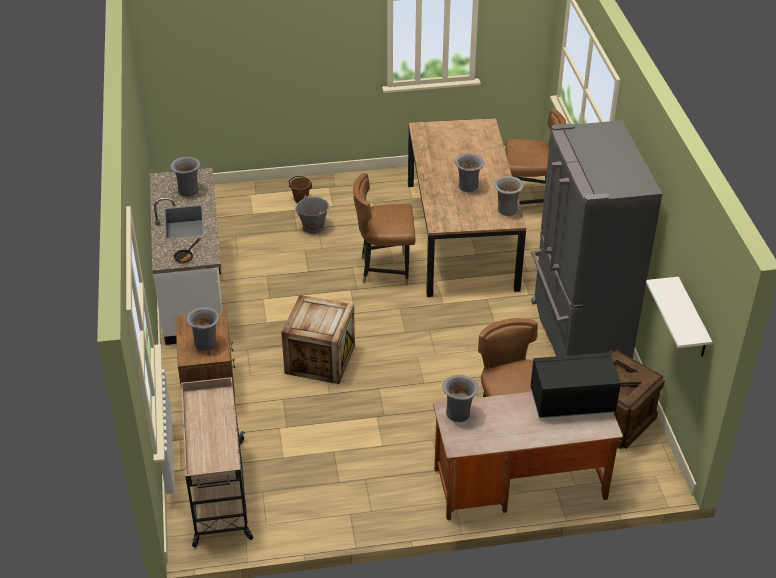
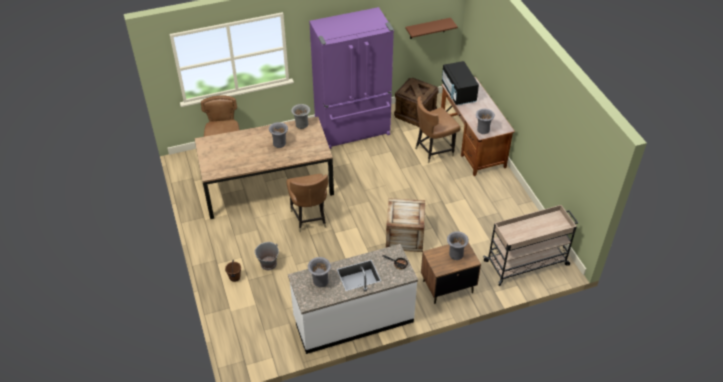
camera: 100 degrees left, 5 degrees up
(576, 335) = (353, 130): grey fridge -> purple fridge
(692, 319) = (427, 28): white shelf -> brown shelf

